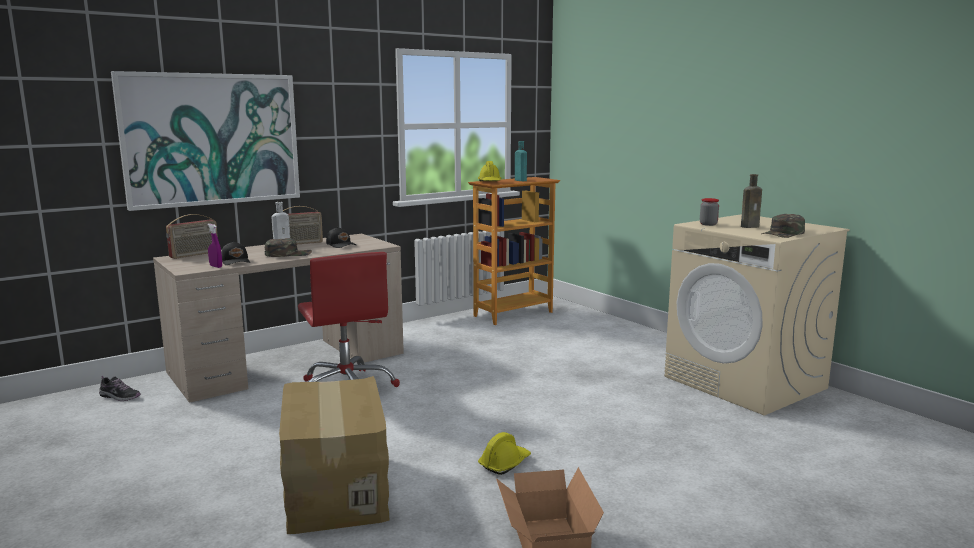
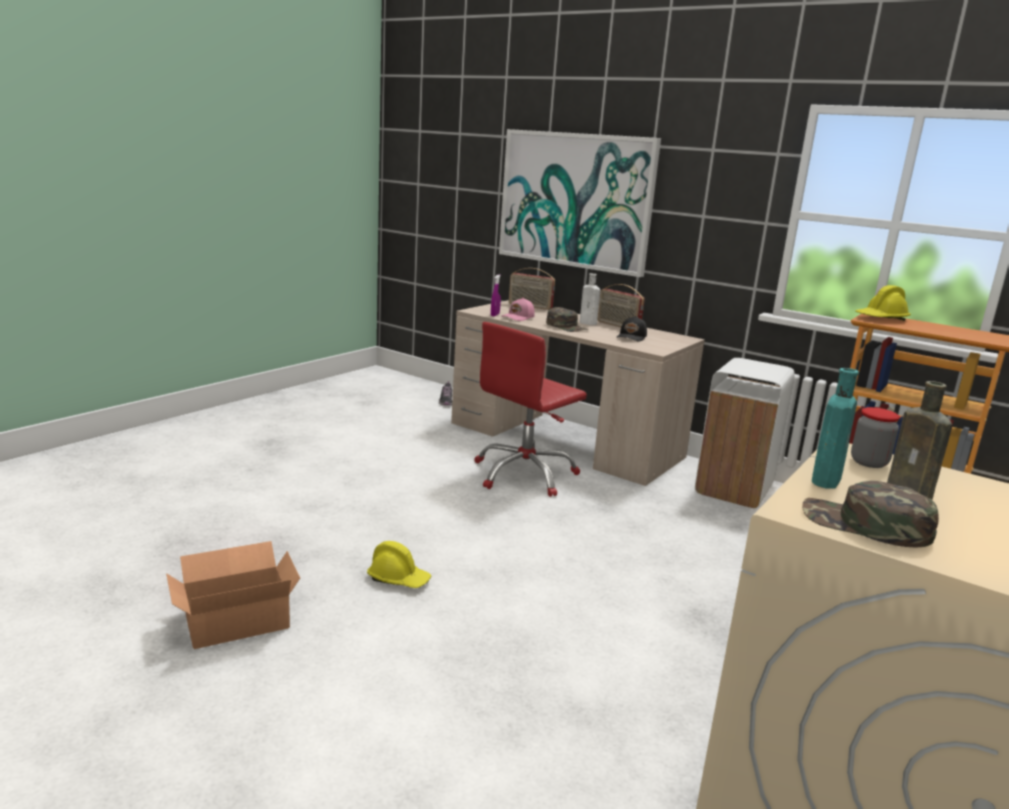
camera: 70 degrees right, 5 degrees up
(236, 261) = (518, 317): black cap -> pink cap
(334, 490) = (321, 504): cardboard box -> none
(429, 331) = (732, 490): none -> white trash can
(520, 180) = (944, 330): turquoise bottle -> turquoise bottle (826, 479)

